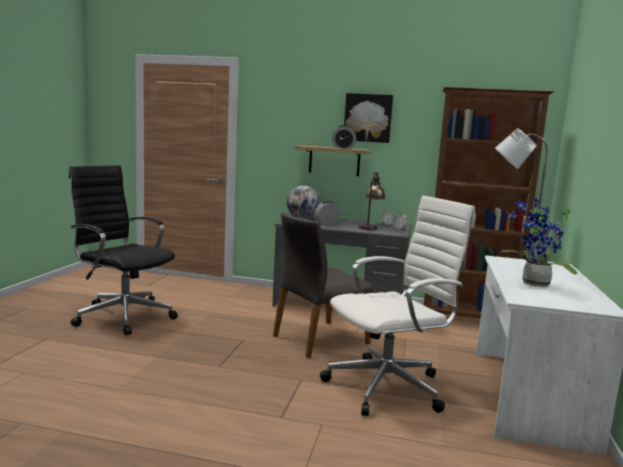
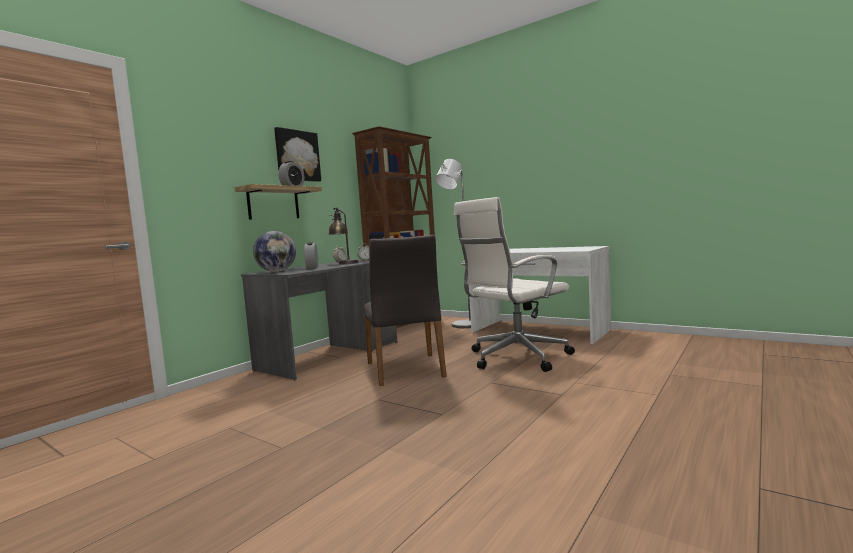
camera: 65 degrees left, 5 degrees down
(123, 315) = (190, 477): black office chair -> none
(389, 386) = (515, 358): white office chair -> white office chair turned 120 degrees counterclockwise
(533, 284) = (546, 250): potted plant -> none

